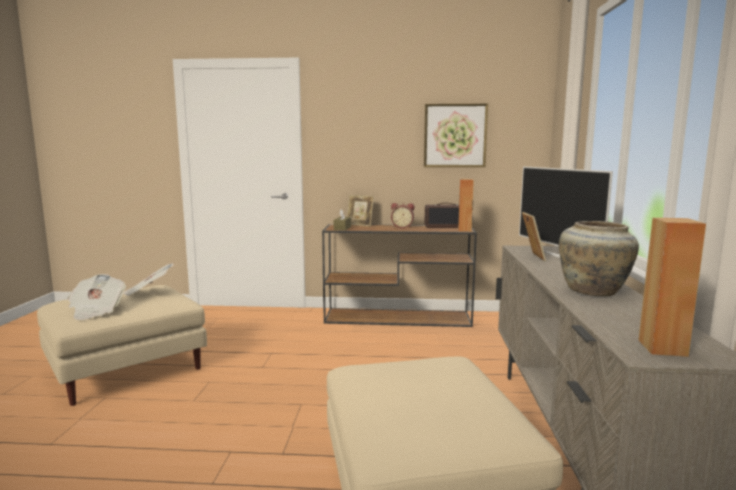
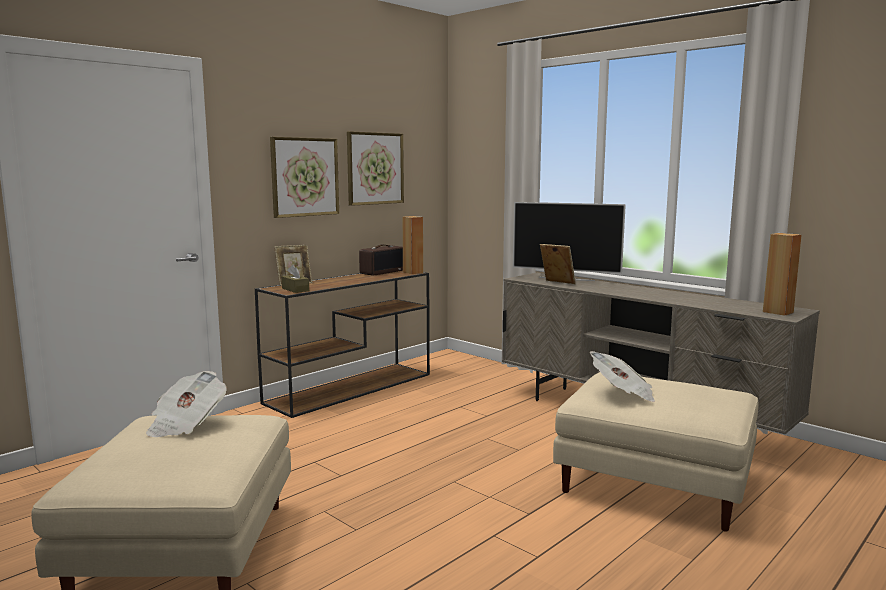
camera: 50 degrees left, 0 degrees up
(96, 311) = (196, 461): newspaper -> newspaper (622, 393)
(381, 142) = (304, 177): none -> picture
(402, 227) = (347, 278): alarm clock -> none
(594, 291) = (665, 295): beige vase -> none

